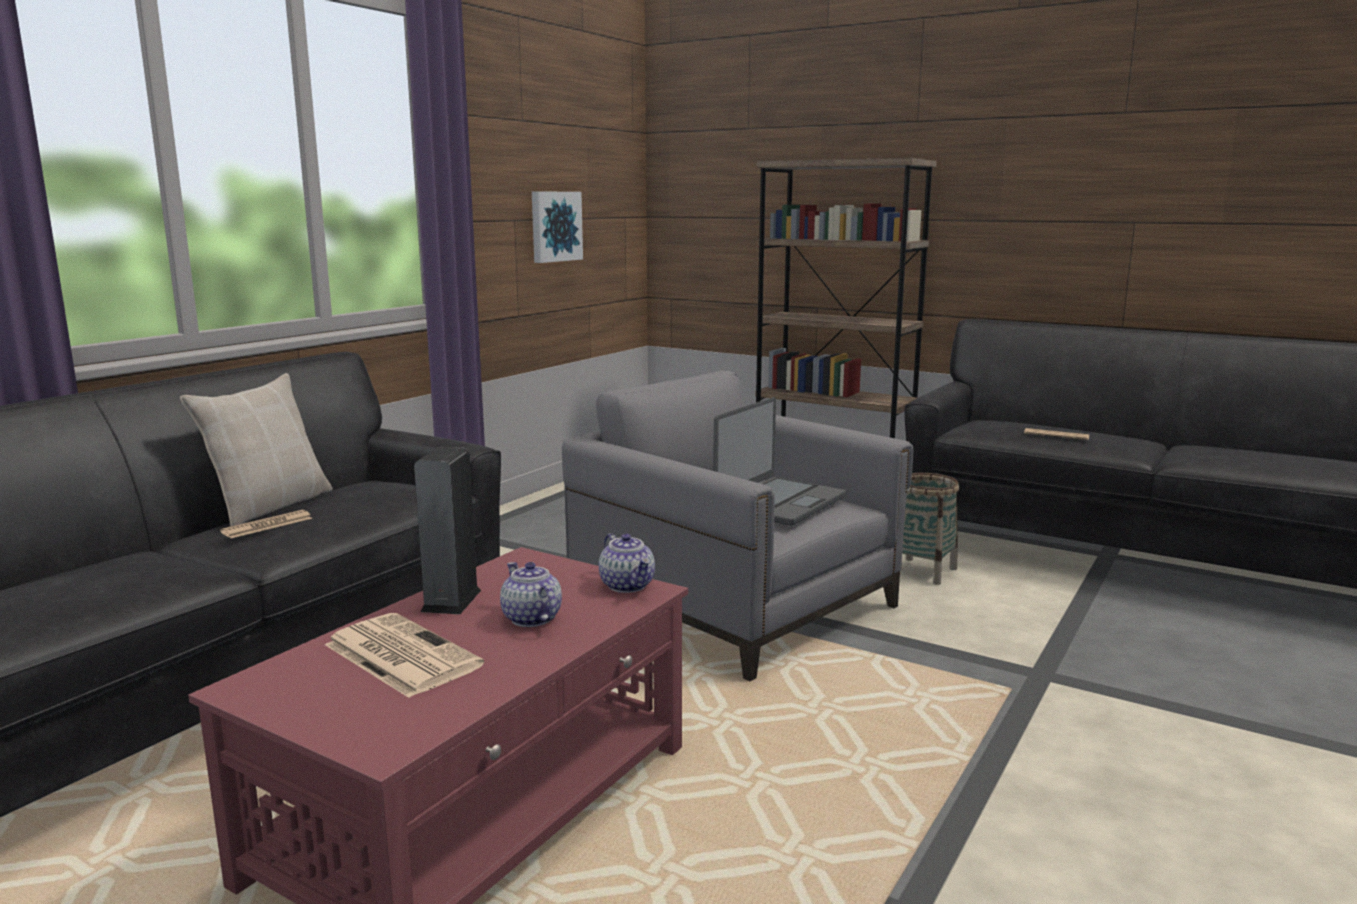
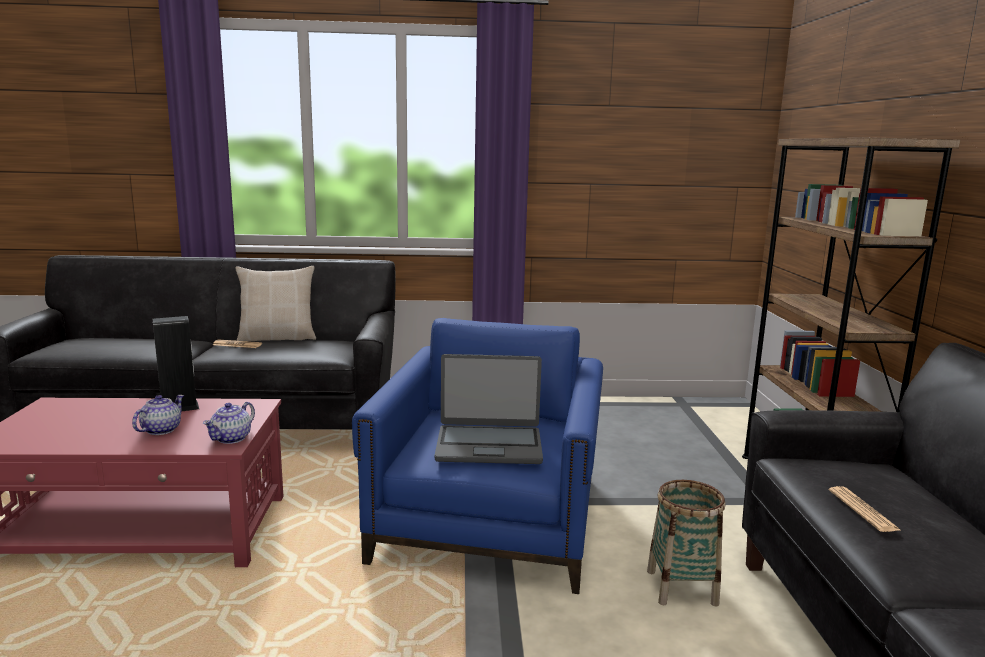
camera: 55 degrees right, 0 degrees up
(400, 655) = (96, 418): newspaper -> none
(554, 226) = (636, 190): picture -> none
(733, 604) = (490, 519): grey armchair -> blue armchair

